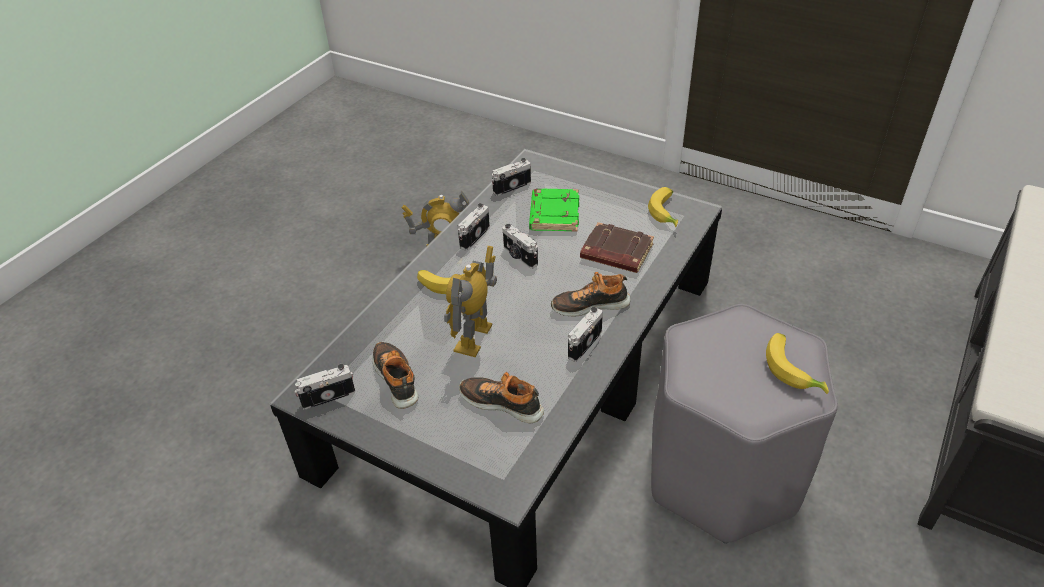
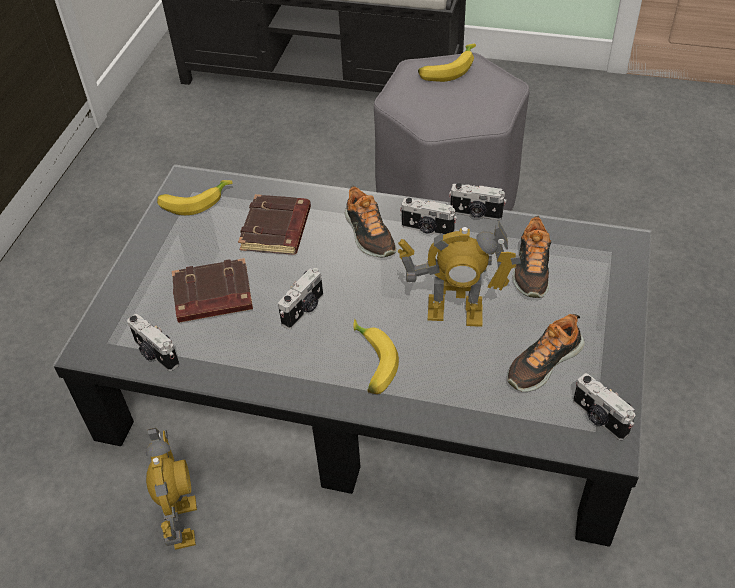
camera: 105 degrees left, 5 degrees up
(473, 236) = (275, 365): camera -> camera (476, 214)
(553, 214) = (212, 297): green book -> brown book

